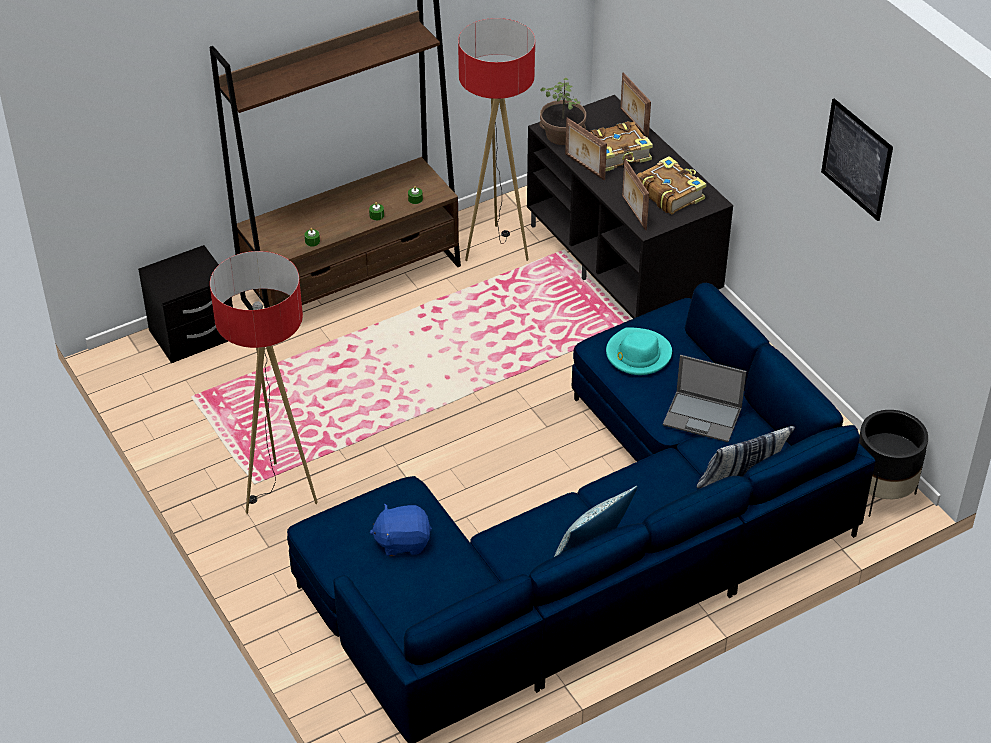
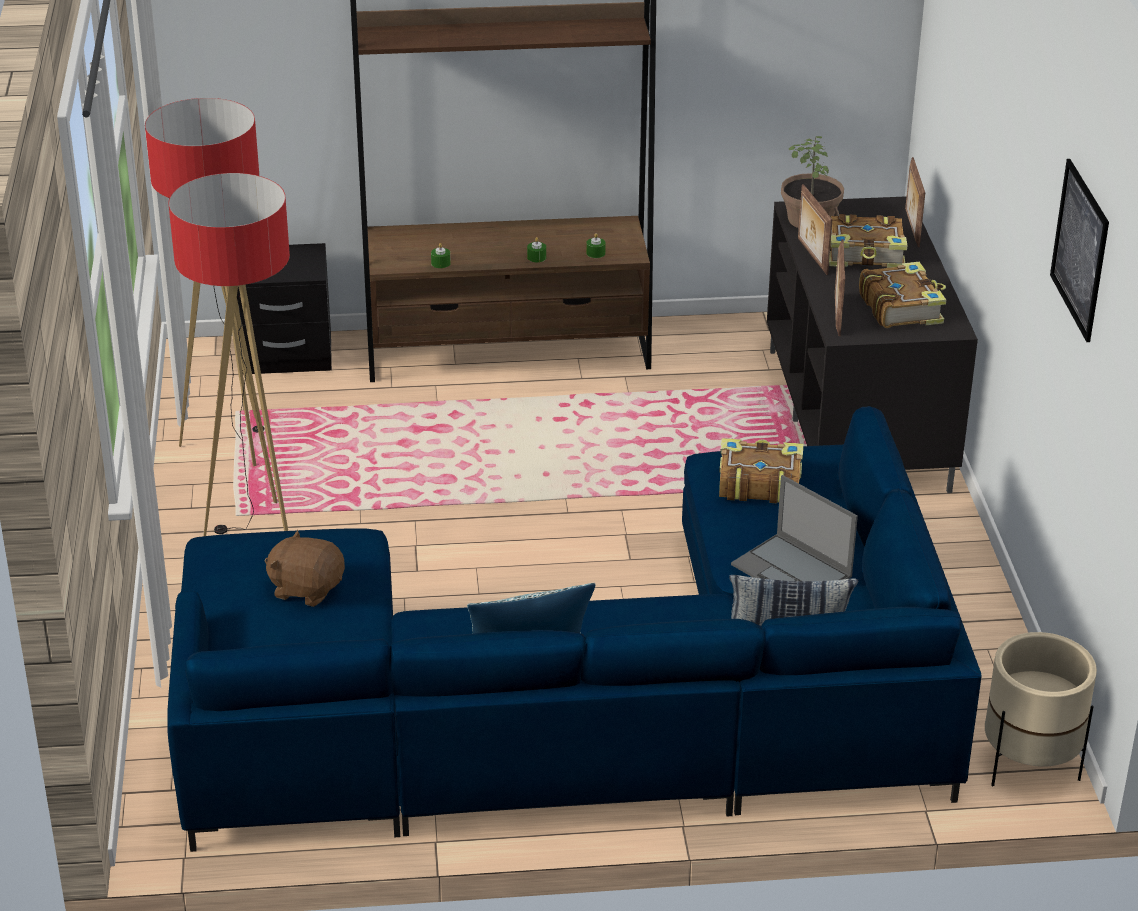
camera: 25 degrees right, 10 degrees down
(402, 542) = (306, 589): blue plush toy -> brown plush toy
(496, 248) = (709, 363): floor lamp -> floor lamp (231, 443)
(638, 355) = (758, 483): turquoise hat -> book
(881, 494) = (1029, 765): black planter -> beige planter

